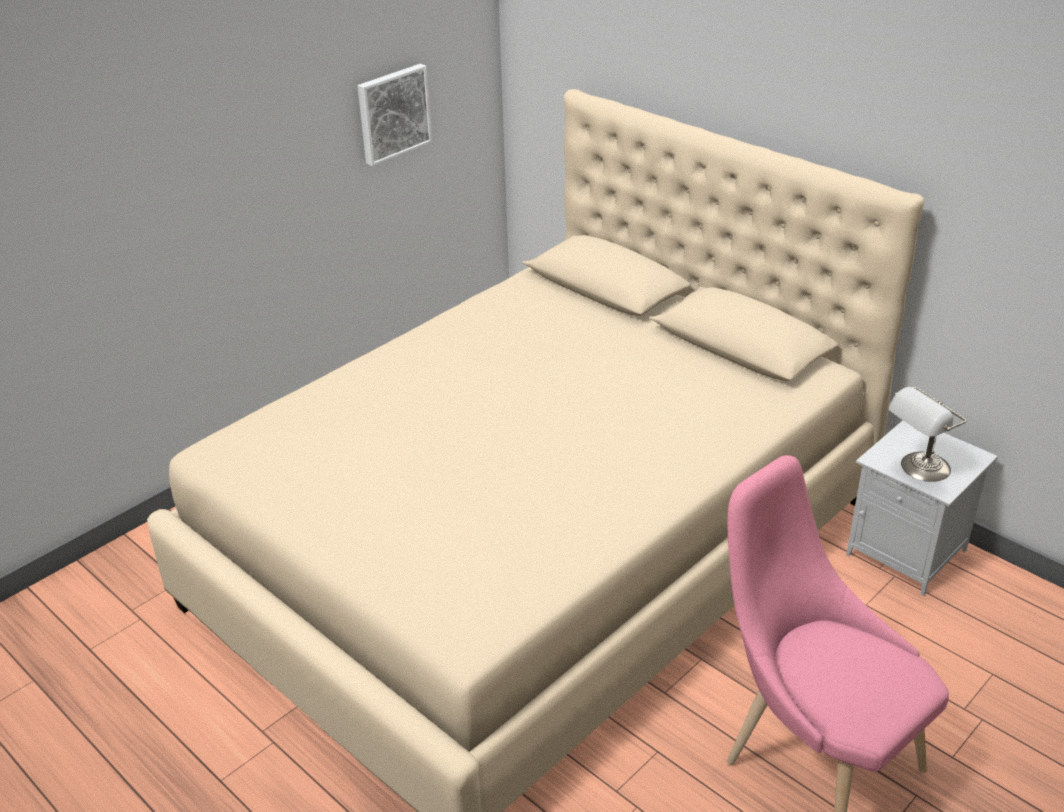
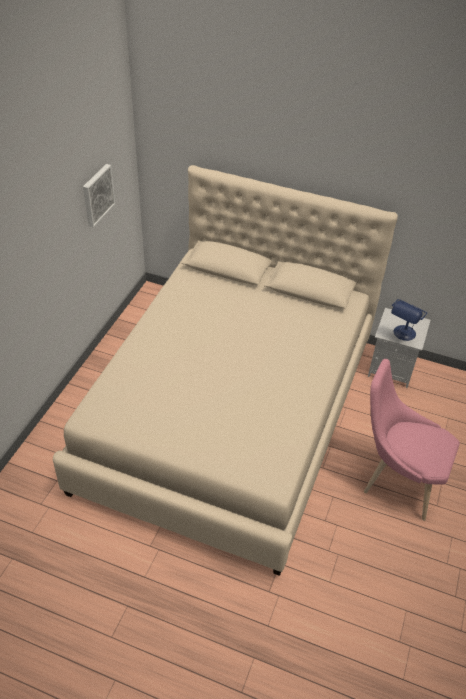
camera: 25 degrees left, 10 degrees up
(919, 471) = (403, 335): white table lamp -> blue table lamp

